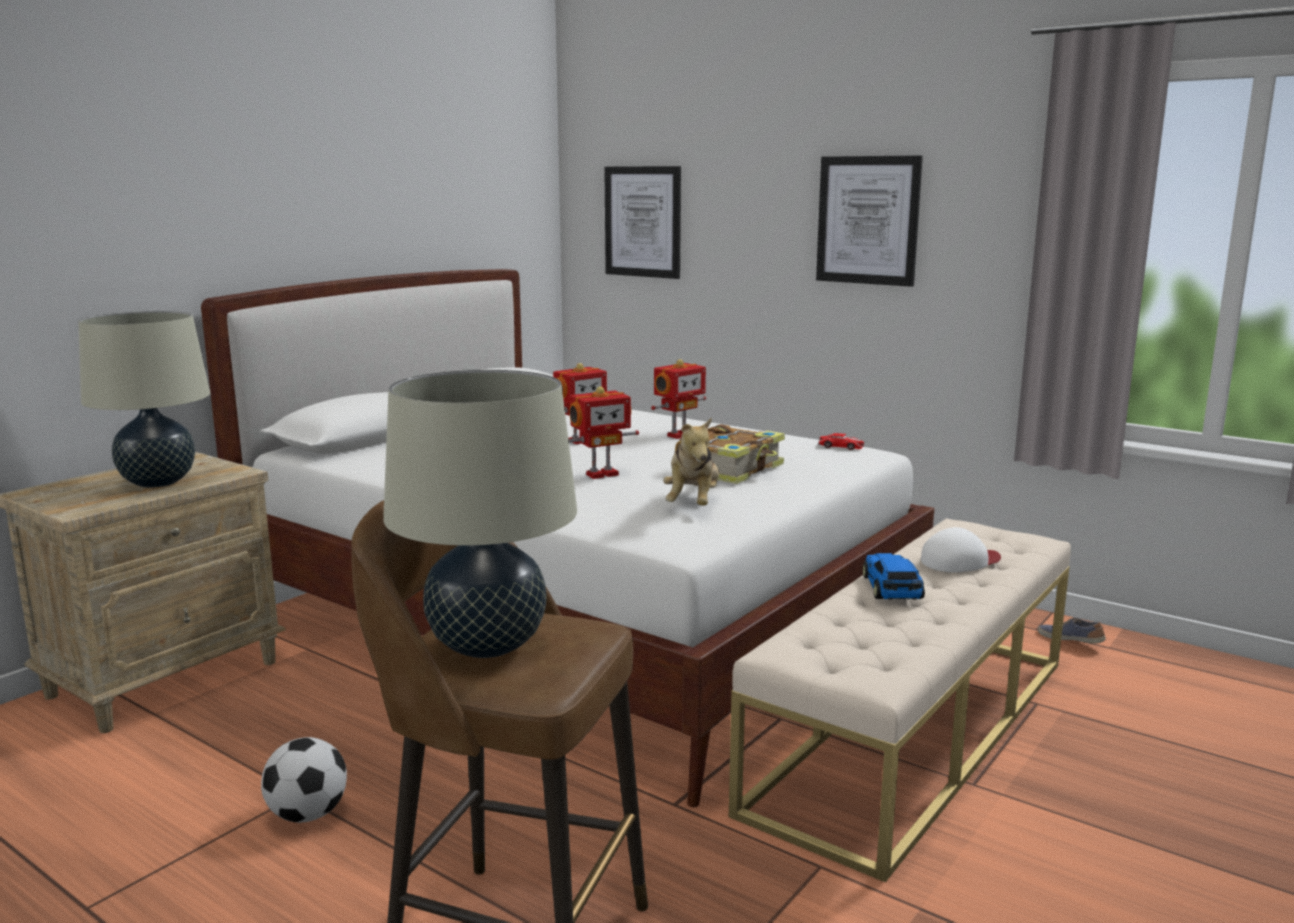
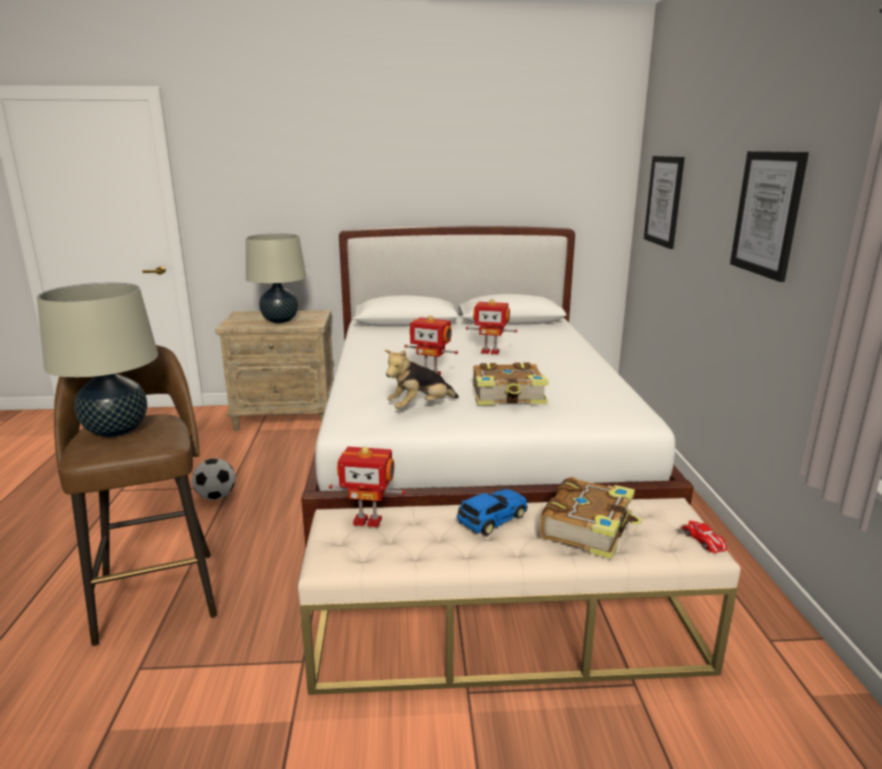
camera: 50 degrees right, 5 degrees up
(679, 435) = (552, 365): toy robot -> toy robot (368, 520)
(840, 447) = (630, 407): toy car -> toy car (704, 540)
(960, 561) = (589, 528): white cap -> book
(1070, 640) = (783, 667): shoe -> none

